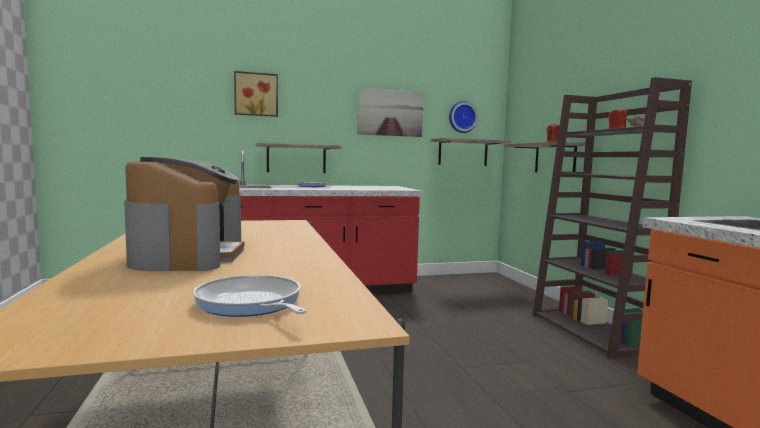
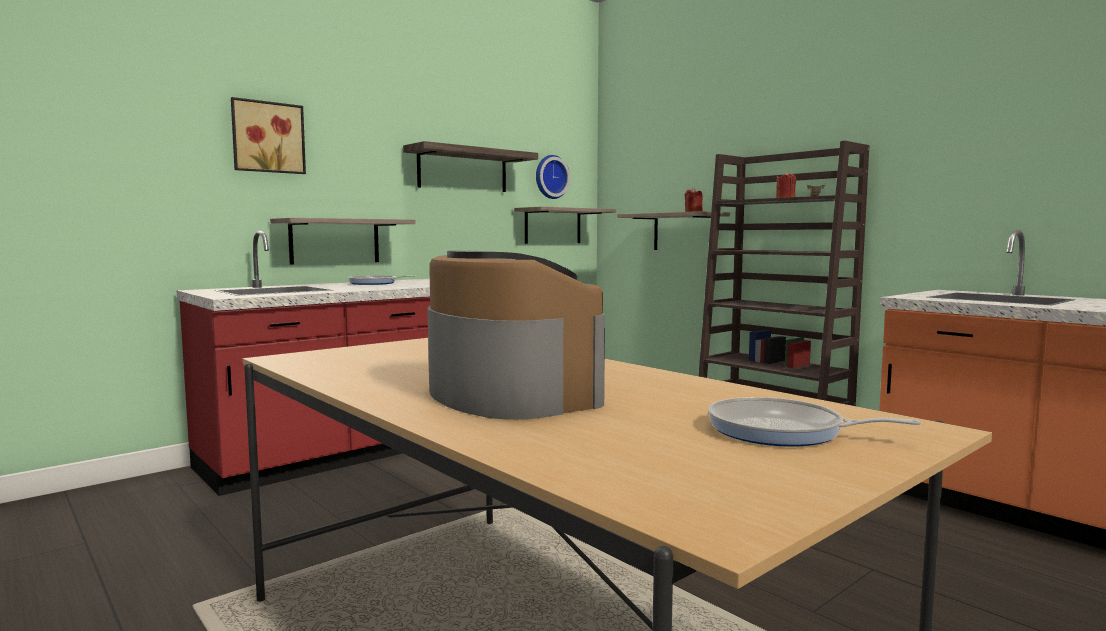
camera: 25 degrees left, 0 degrees up
(390, 113) = (463, 170): picture -> shelf

